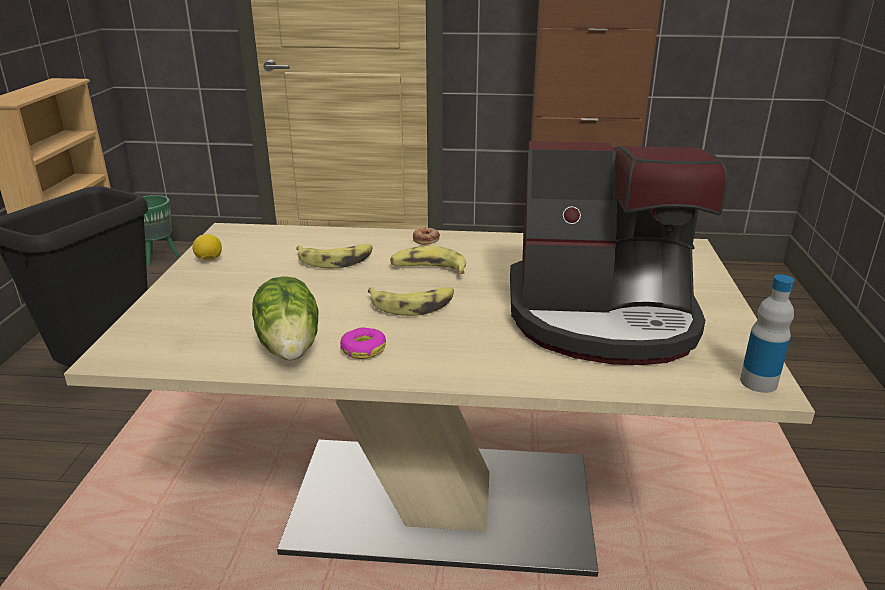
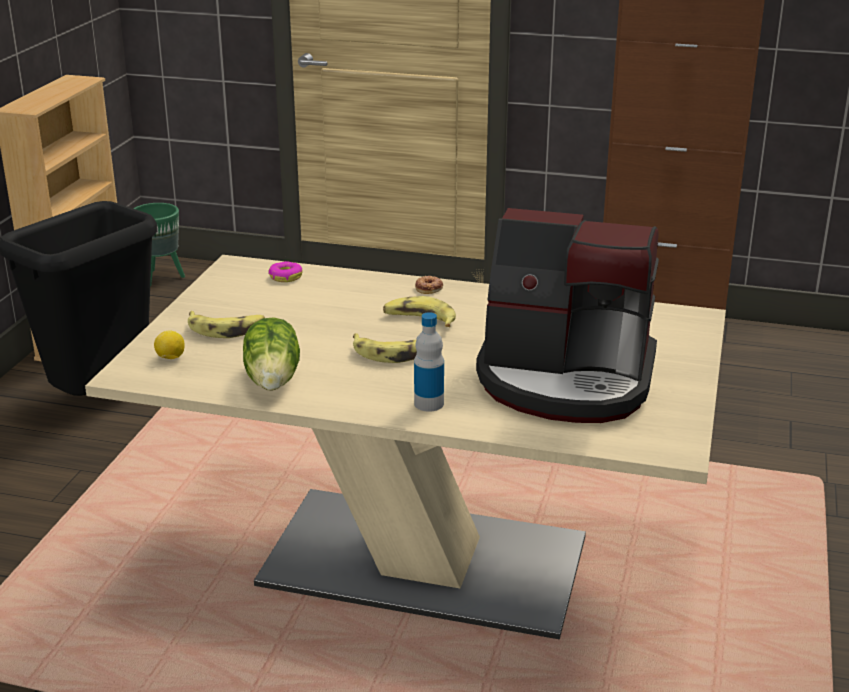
camera: 10 degrees right, 0 degrees up
(209, 260) = (213, 294): lemon -> lemon (170, 358)
(336, 260) = (333, 304): banana -> banana (226, 329)
(363, 349) = (336, 388): donut -> donut (285, 277)
(758, 382) = (674, 446): bottle -> bottle (429, 404)

